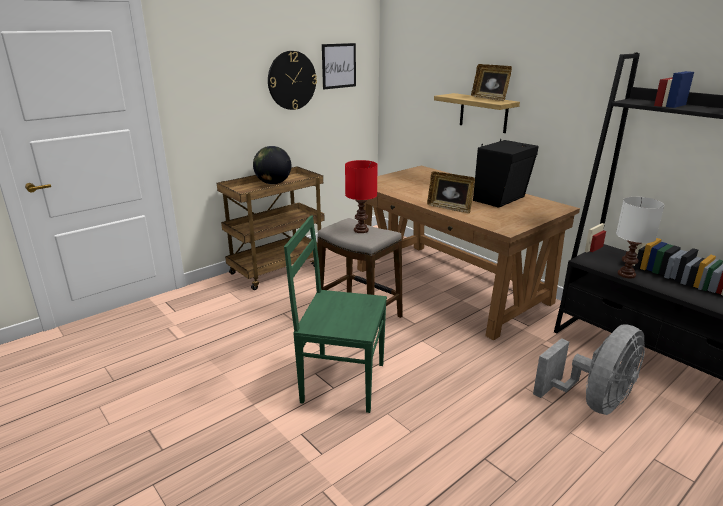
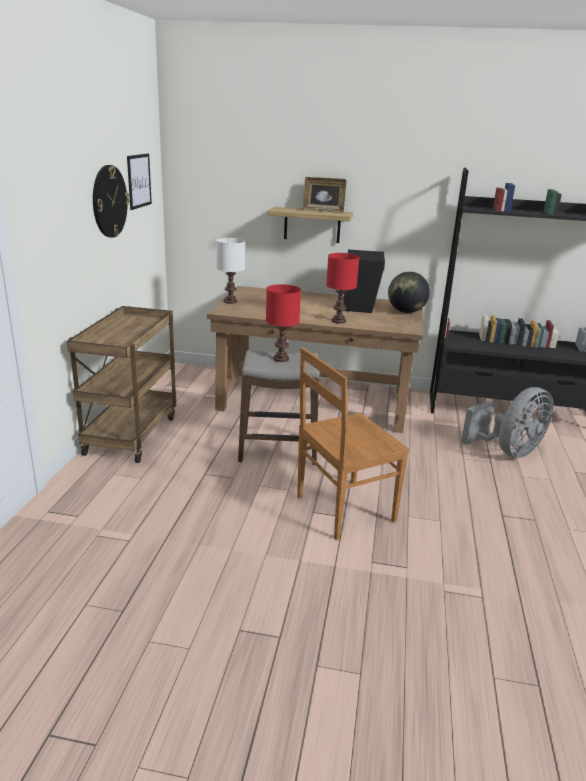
camera: 40 degrees left, 0 degrees up
(273, 183) = (121, 330): globe -> globe (406, 312)
(340, 382) = (342, 509): green chair -> brown chair
(449, 208) = (339, 321): picture frame -> red table lamp
(593, 402) = (509, 451): grey fan -> grey fan turned 45 degrees clockwise
(626, 274) = (489, 348): white table lamp -> white table lamp (230, 301)

